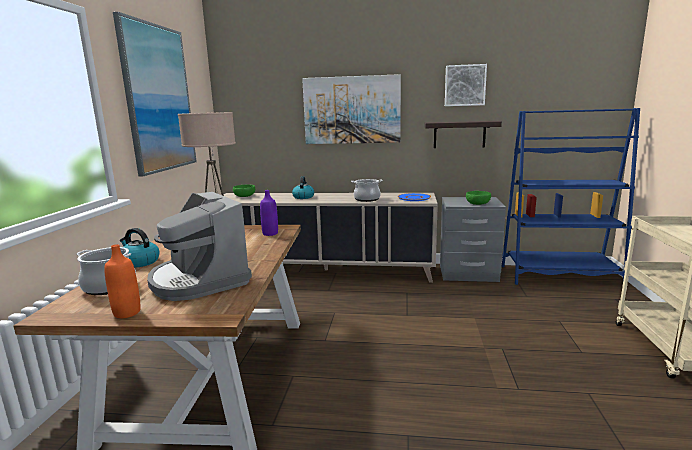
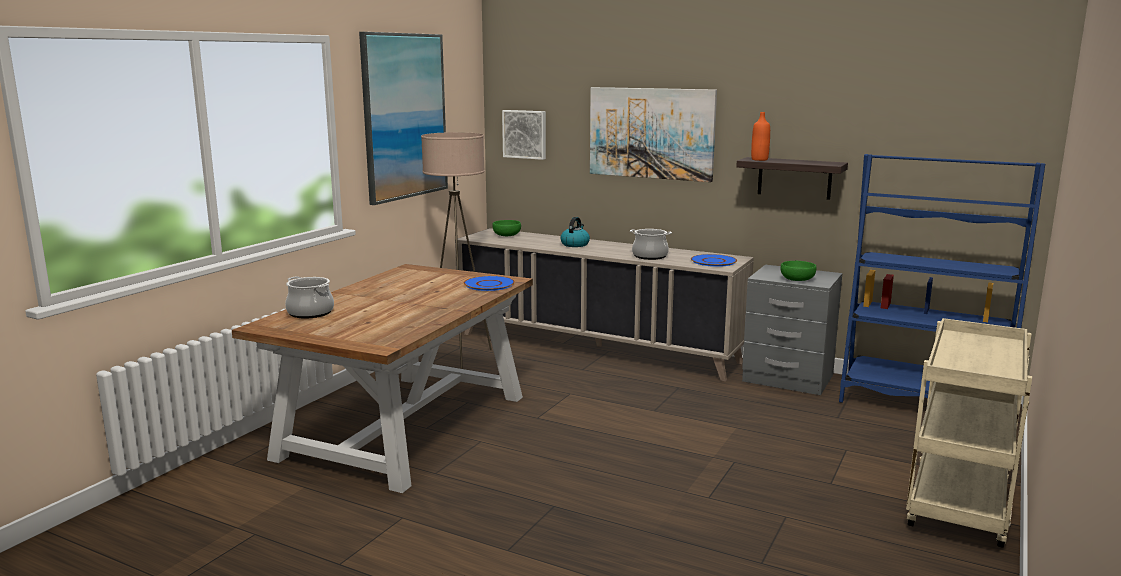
camera: 20 degrees right, 0 degrees up
(127, 313) = (313, 334): orange bottle -> orange bottle (759, 159)
(139, 262) = (346, 296): kettle -> none
(199, 280) = (385, 318): coffee machine -> none
(270, 233) = (489, 284): purple bottle -> blue plate
(465, 85) = (804, 109): picture -> picture (525, 134)

